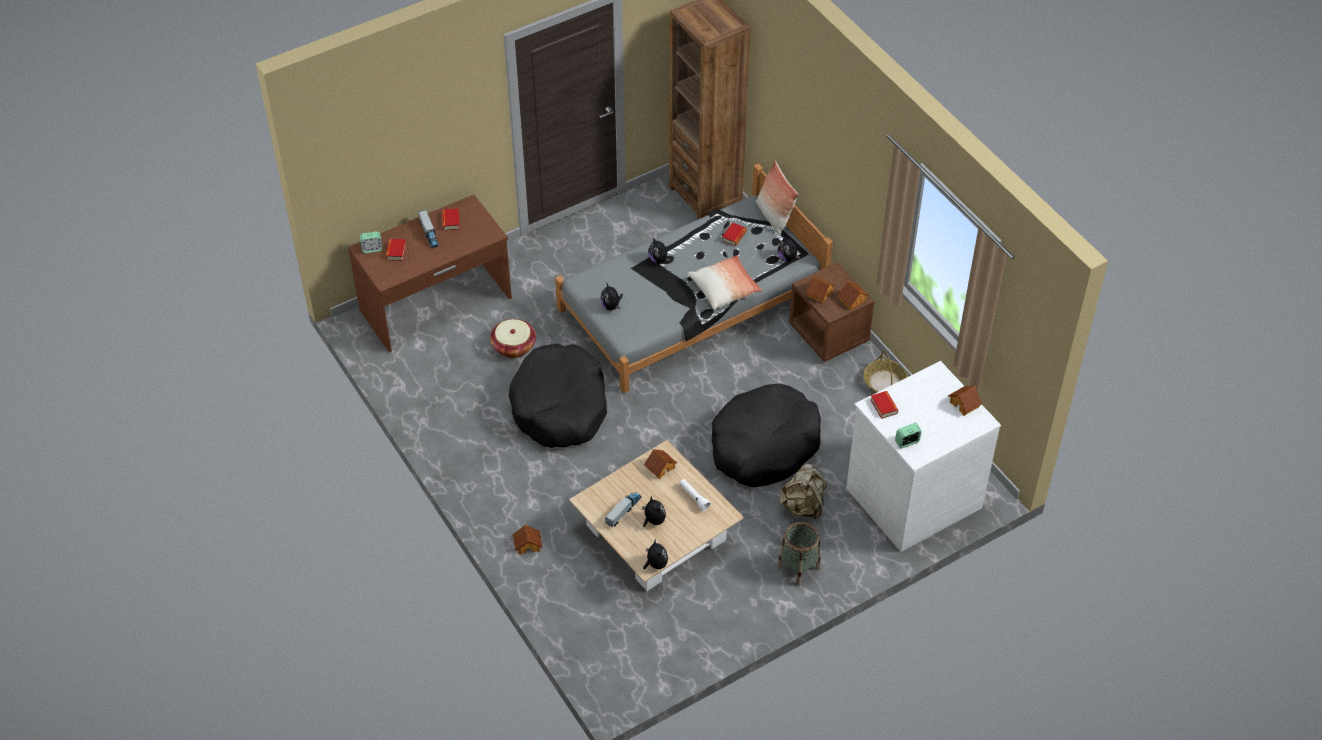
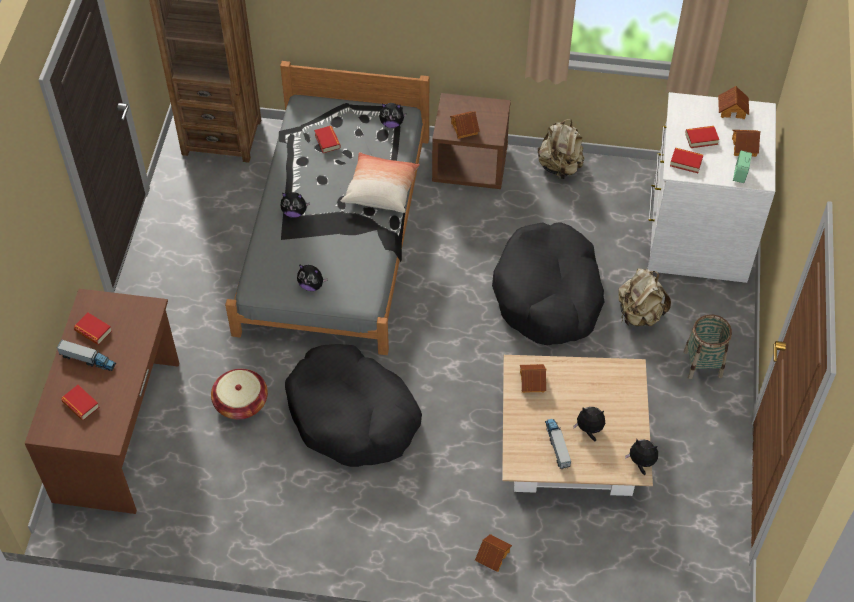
camera: 50 degrees left, 5 degrees up
(372, 249) = (52, 423): alarm clock -> none
(693, 498) = (590, 380): white flashlight -> none
(774, 217) = (333, 100): pillow -> none
(852, 300) = (495, 113): toy house -> toy house (744, 147)
(885, 382) = (560, 166): basket -> beige backpack
(916, 402) = (701, 139): none -> book

